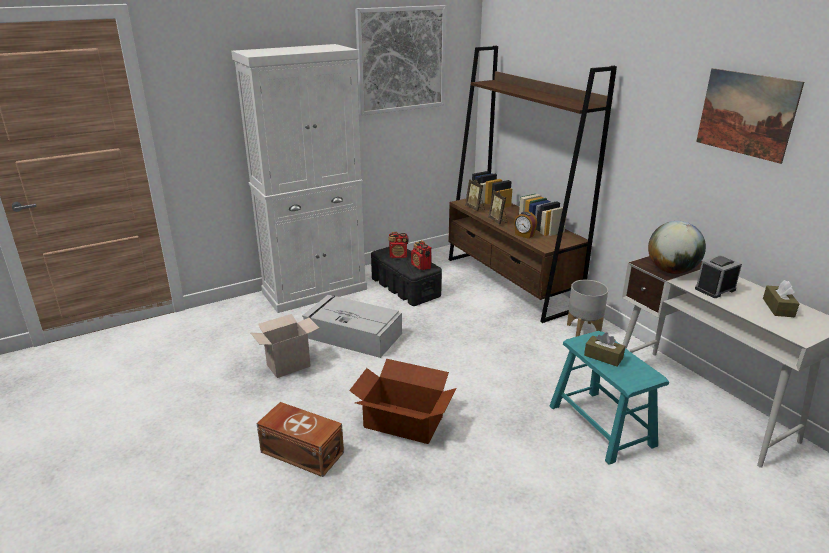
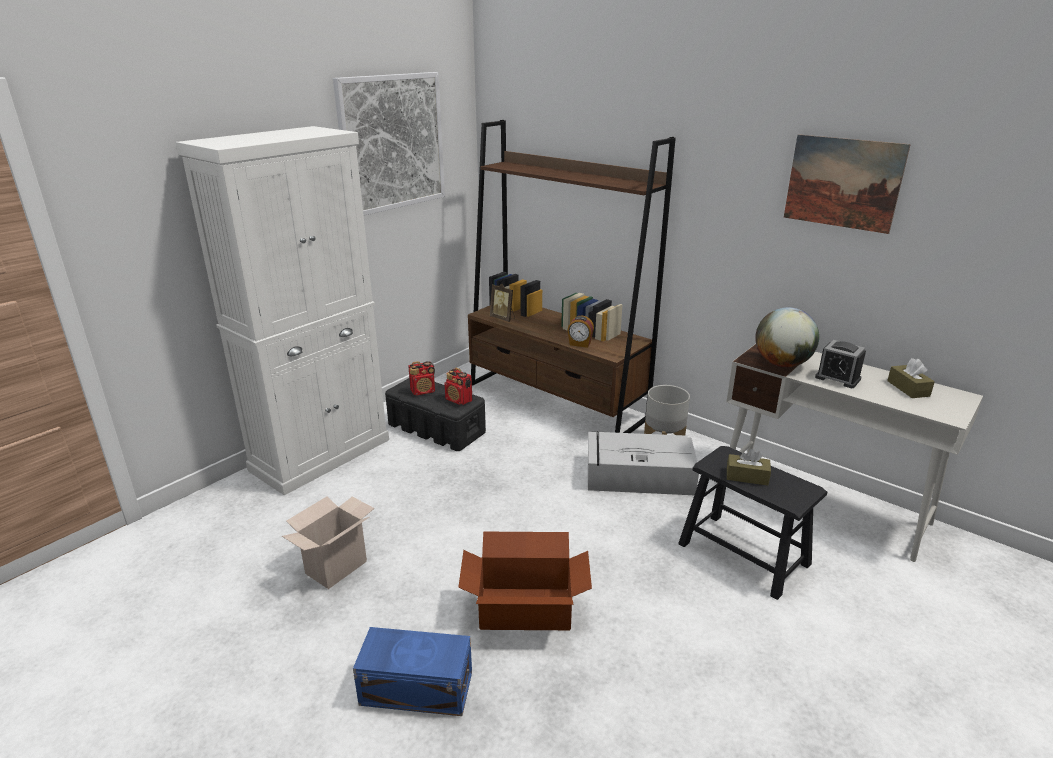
camera: 20 degrees left, 0 degrees up
(302, 451) = (415, 687): brown storage box -> blue storage box
(352, 335) = (401, 505): grey storage box -> grey storage box (637, 475)
(498, 221) = (539, 331): picture frame -> none
(601, 425) = (743, 554): turquoise stool -> black stool
(715, 289) = (837, 378): alarm clock -> alarm clock turned 90 degrees counterclockwise

